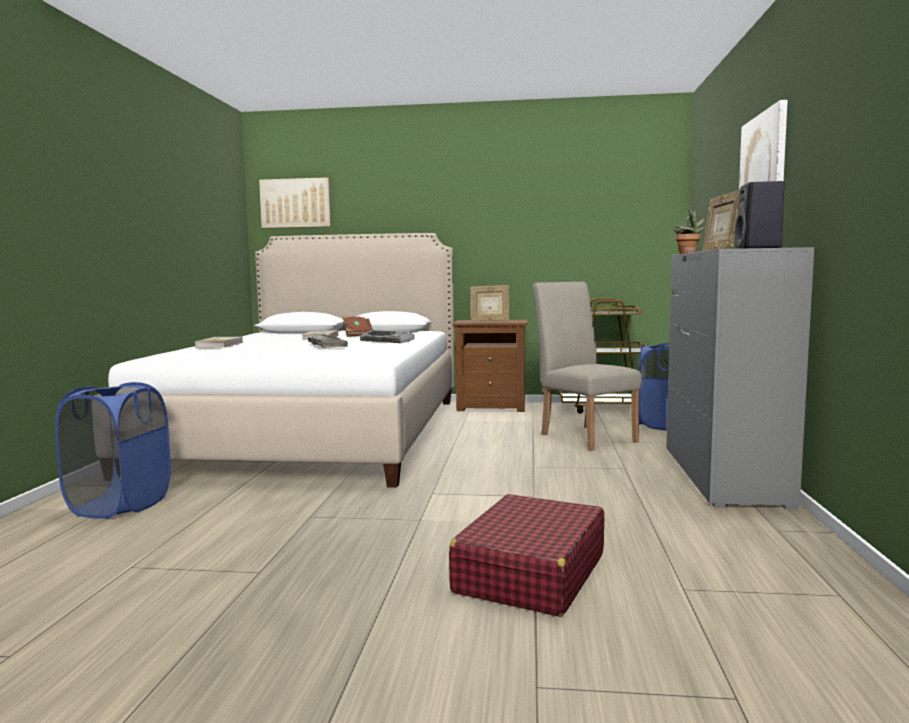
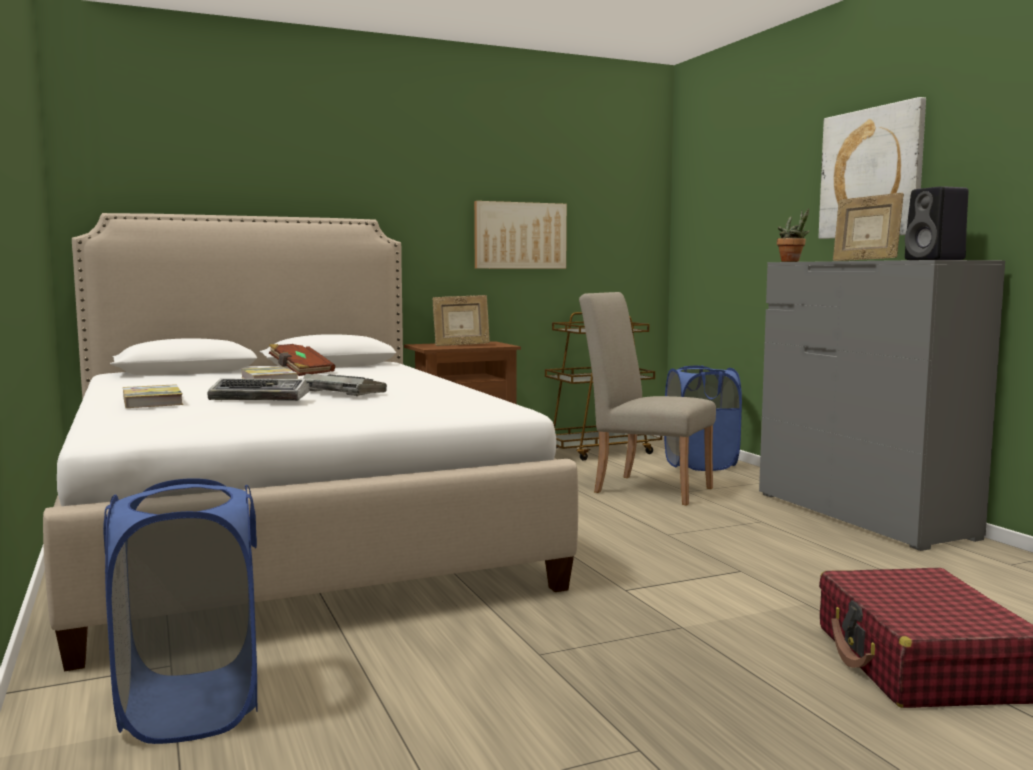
camera: 30 degrees left, 0 degrees up
(296, 203) = (142, 160): picture -> picture (520, 235)
(387, 341) = (400, 380): keyboard -> keyboard (261, 398)

